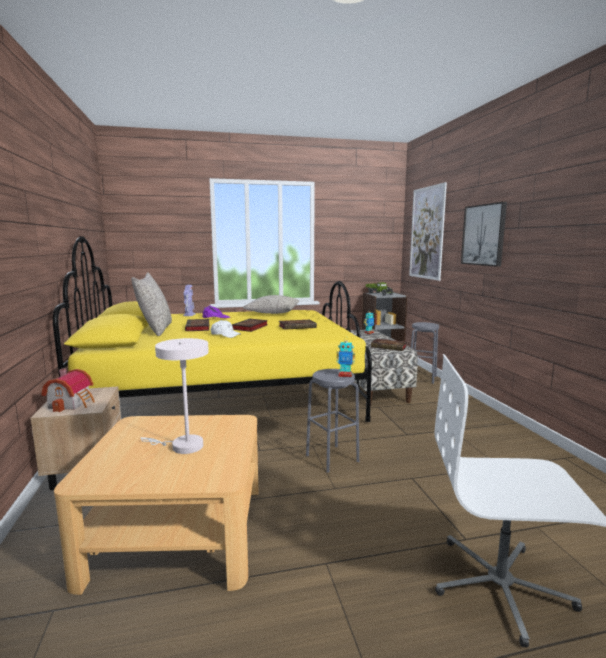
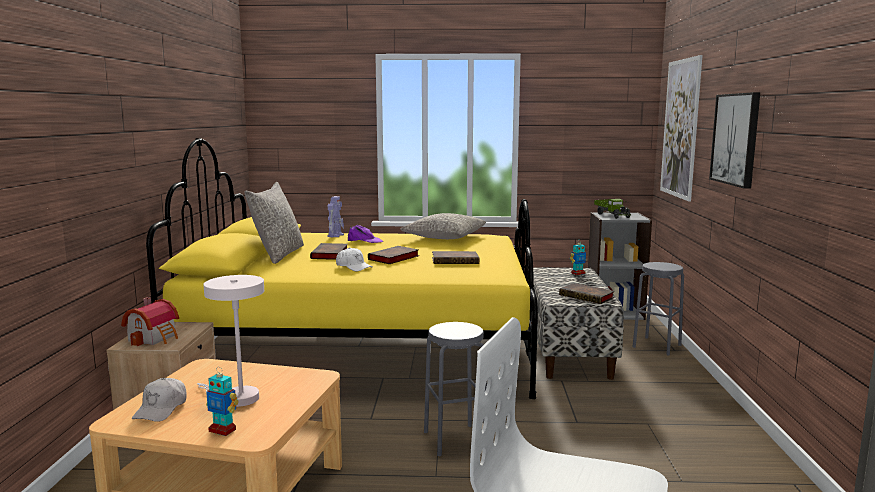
camera: 15 degrees right, 0 degrees up
(118, 464) = (161, 409): none -> white cap
(345, 375) = (469, 332): toy robot -> toy robot (223, 430)

